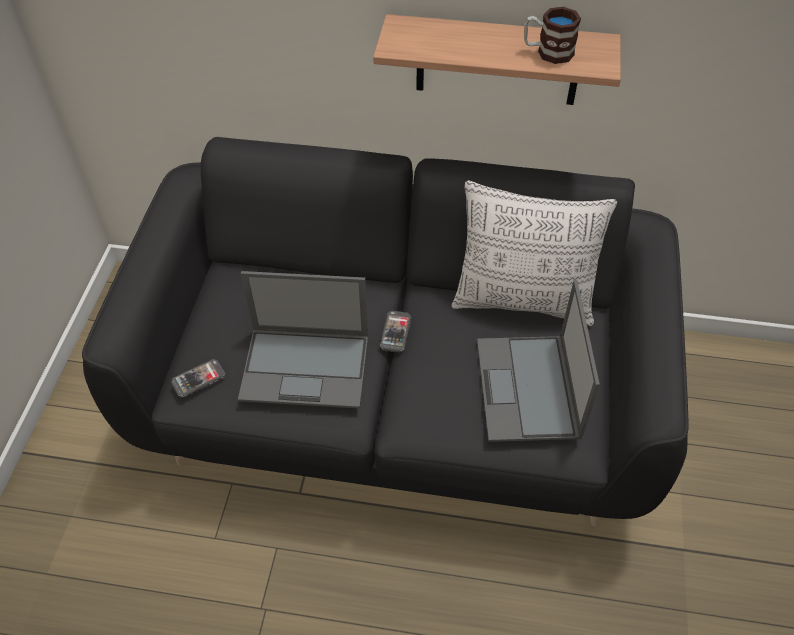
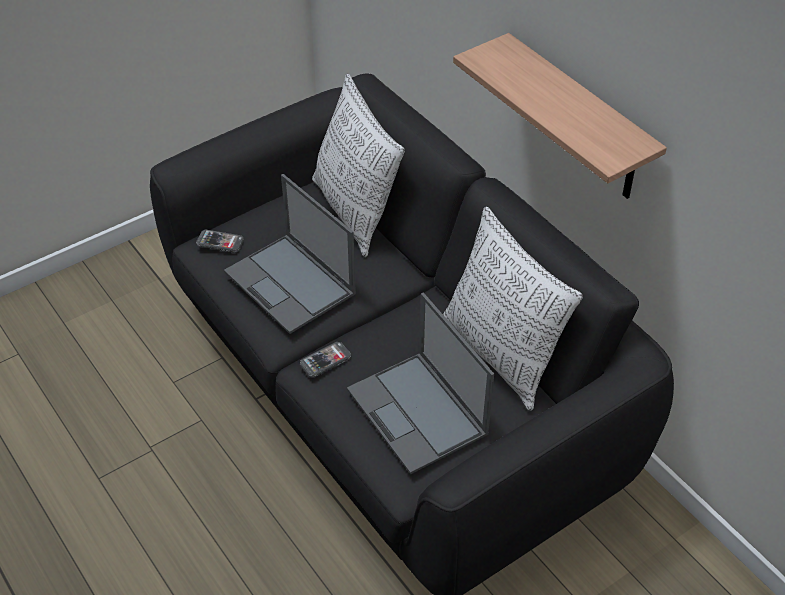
camera: 45 degrees right, 5 degrees down
(282, 271) = (355, 212): none -> pillow
(395, 332) = (380, 307): phone -> phone (325, 361)
(528, 389) = (418, 413): laptop -> laptop turned 75 degrees counterclockwise
(547, 52) = (583, 125): mug -> none

